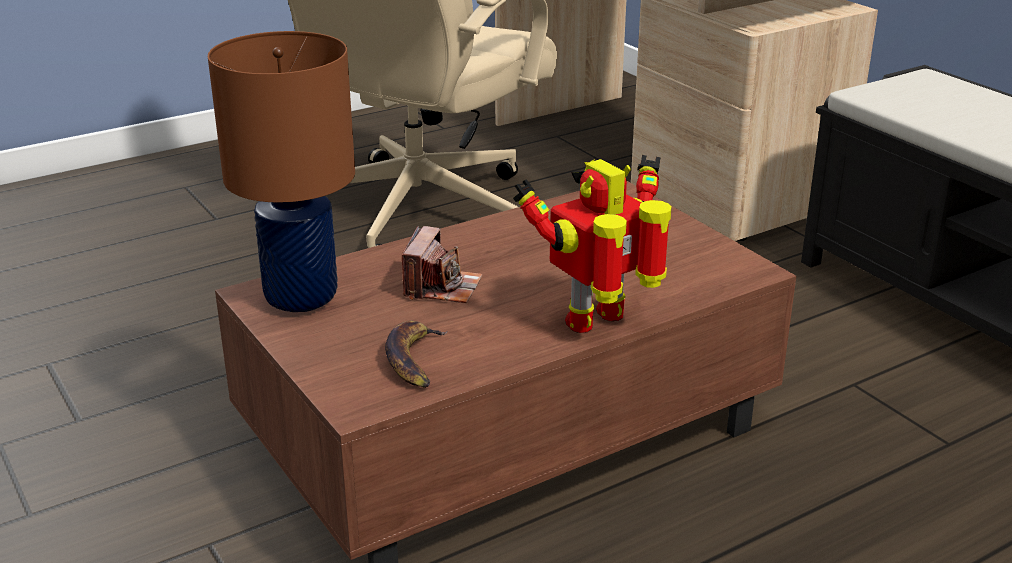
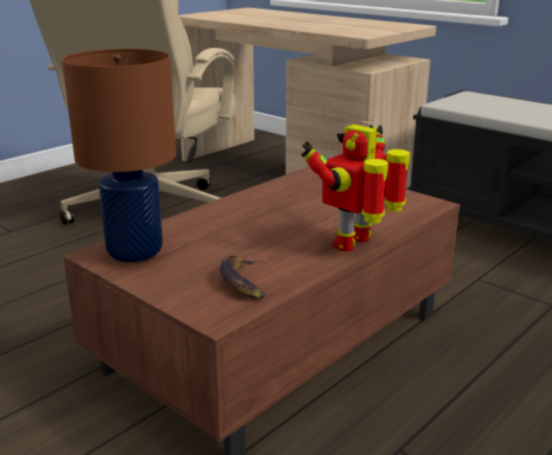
camera: 15 degrees left, 5 degrees down
(442, 287) = (234, 235): camera -> none

